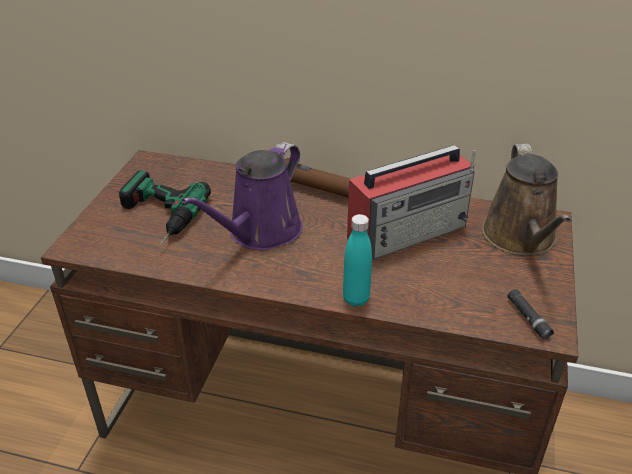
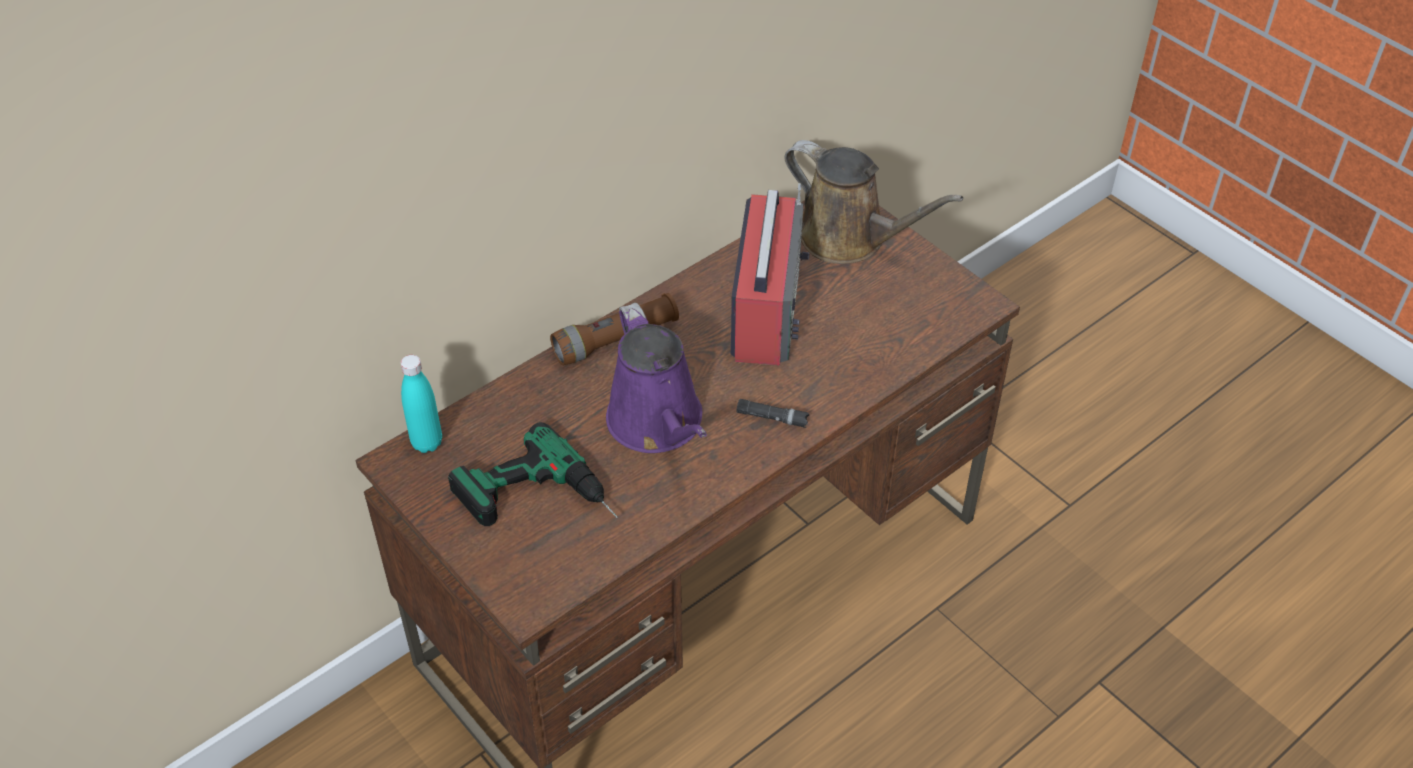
camera: 55 degrees left, 10 degrees up
(356, 299) = (833, 406): turquoise bottle -> turquoise bottle (427, 443)
(528, 318) = (955, 306): black flashlight -> black flashlight (772, 418)

